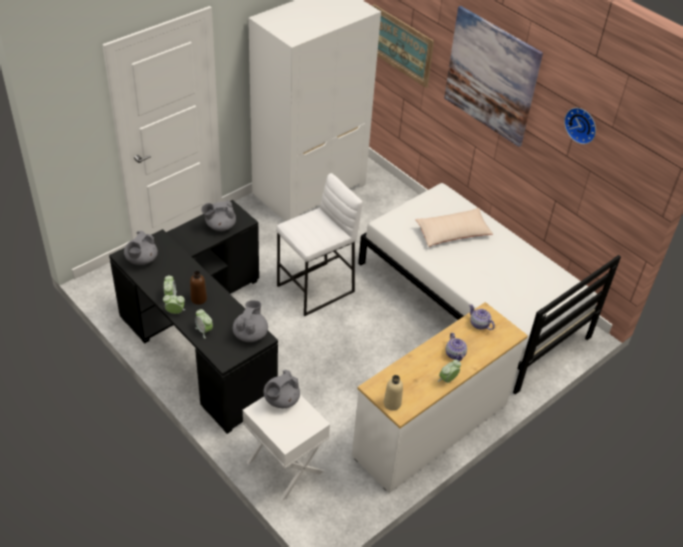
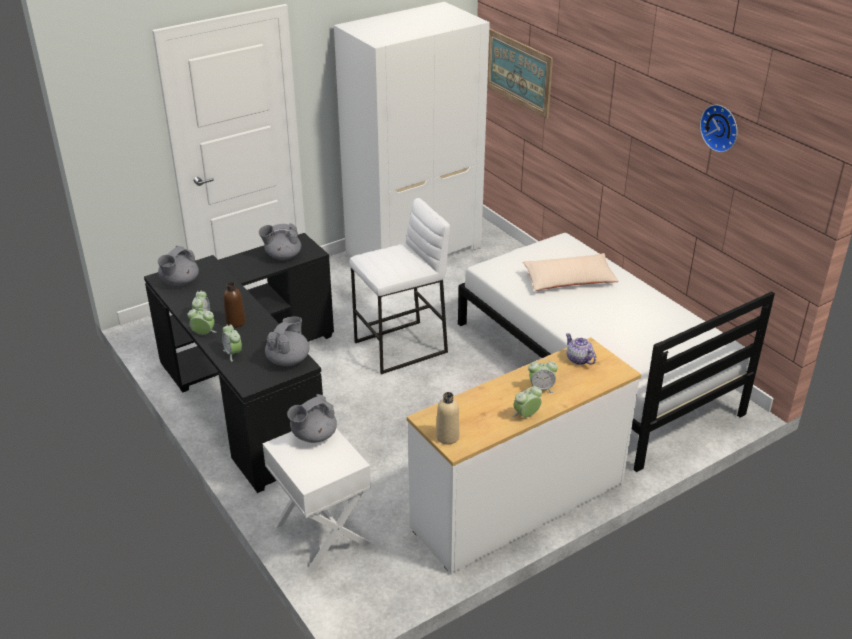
camera: 10 degrees right, 10 degrees down
(455, 354) = (541, 388): teapot -> alarm clock
(491, 76) = (616, 87): picture -> none

